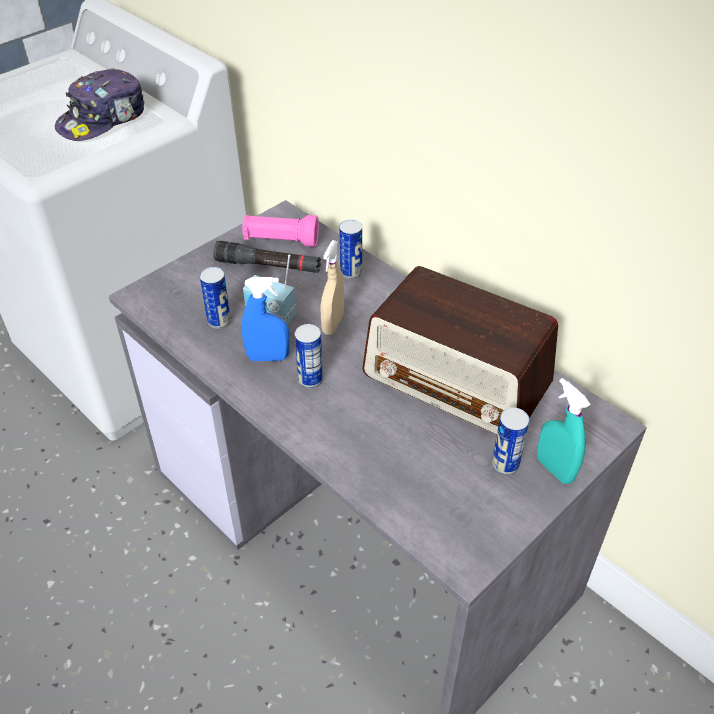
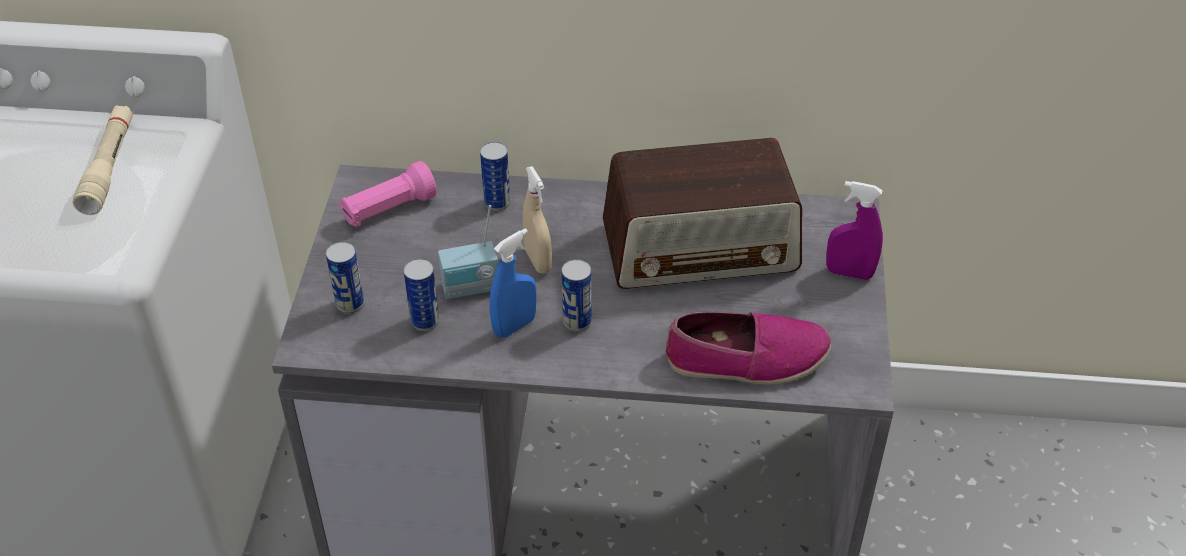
camera: 40 degrees left, 0 degrees up
(103, 119) = (109, 167): cap -> beige flashlight
(268, 266) = (407, 241): black flashlight -> none
(397, 482) = (746, 359): none -> shoe
(505, 464) = (810, 292): can -> can (350, 304)
(554, 469) = (849, 273): turquoise spray bottle -> purple spray bottle

